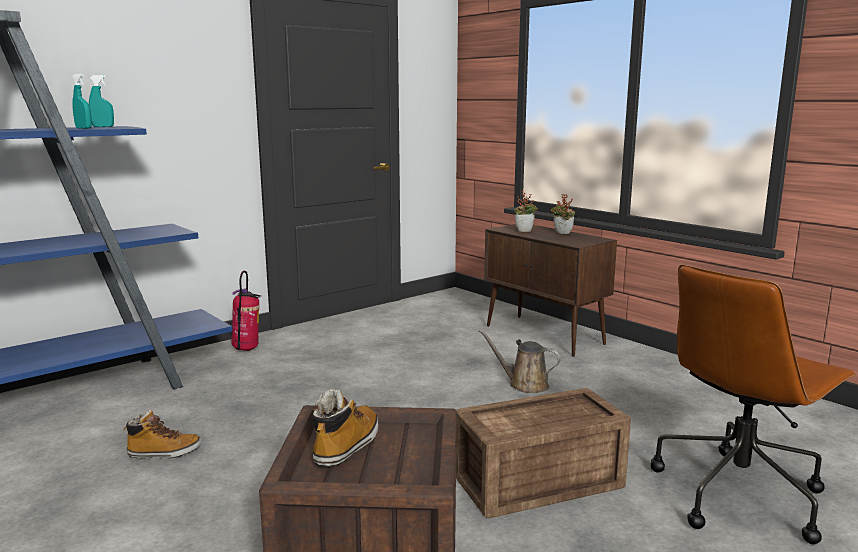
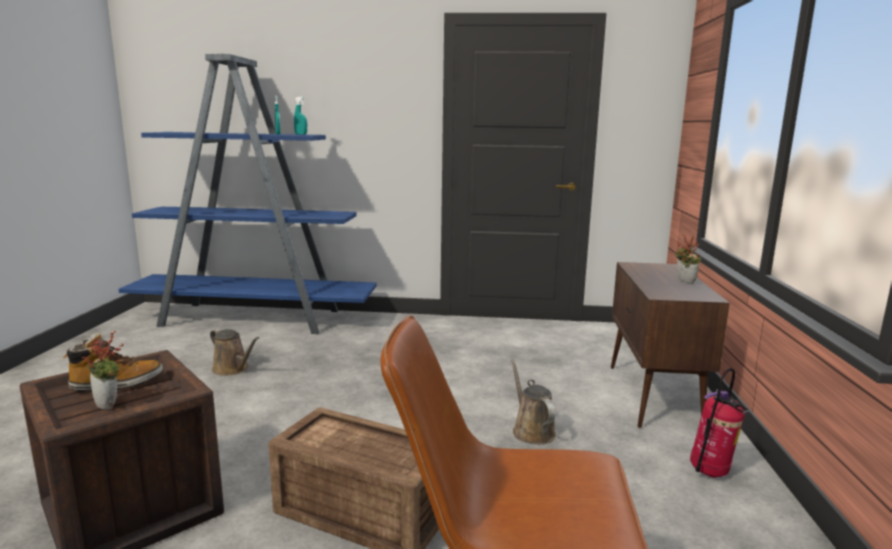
camera: 45 degrees right, 0 degrees up
(164, 453) = (233, 369): boot -> brown watering can
(246, 350) = (397, 323): fire extinguisher -> fire extinguisher (710, 473)
(524, 231) = (650, 271): potted plant -> potted plant (110, 405)

